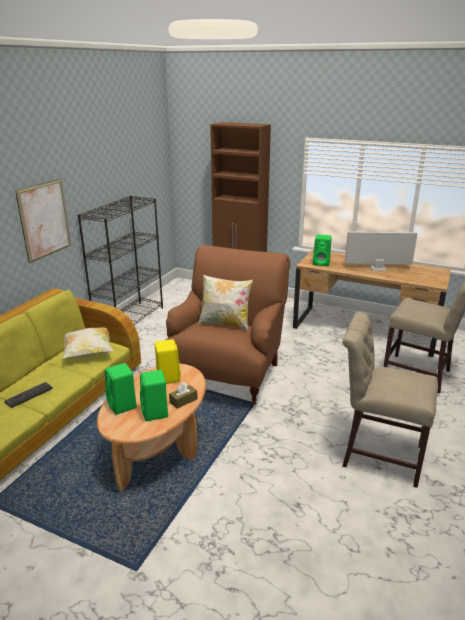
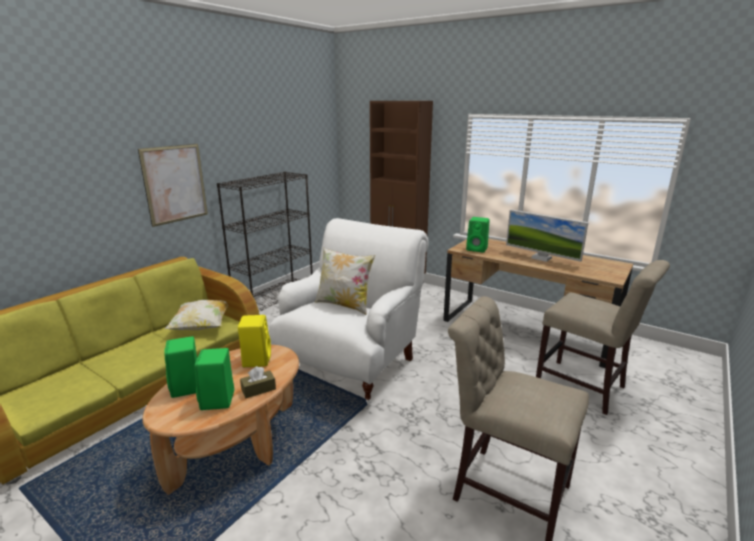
camera: 10 degrees right, 5 degrees down
(29, 395) = (112, 365): keyboard -> none
(228, 375) = (352, 366): brown armchair -> white armchair
(377, 268) = (541, 258): monitor -> monitor turned 150 degrees counterclockwise

